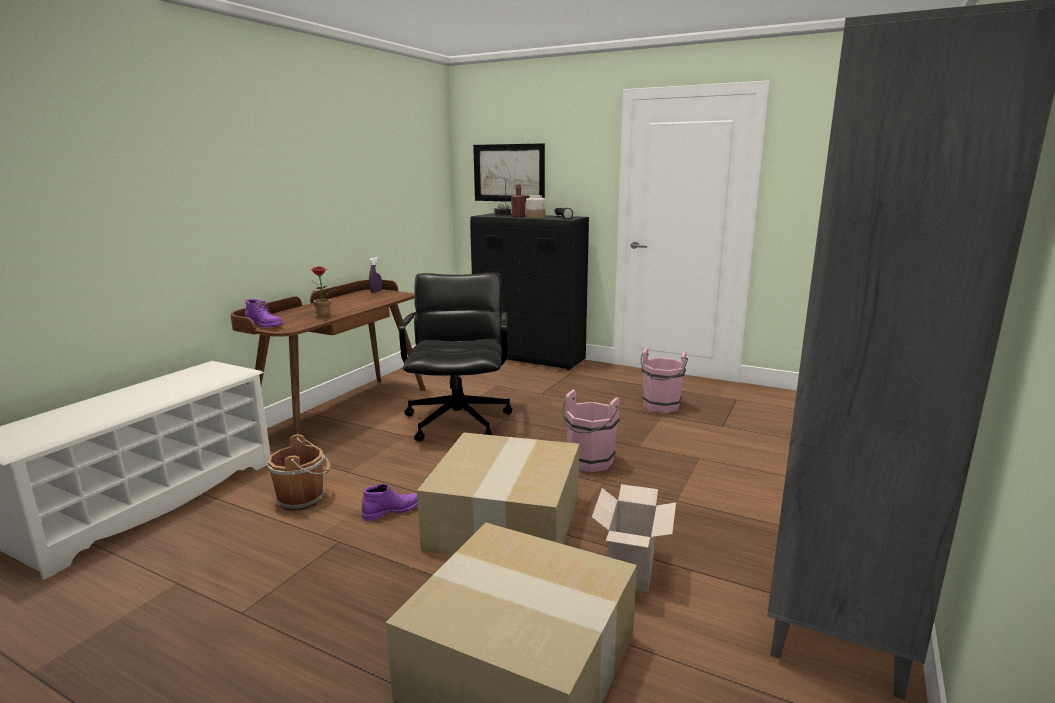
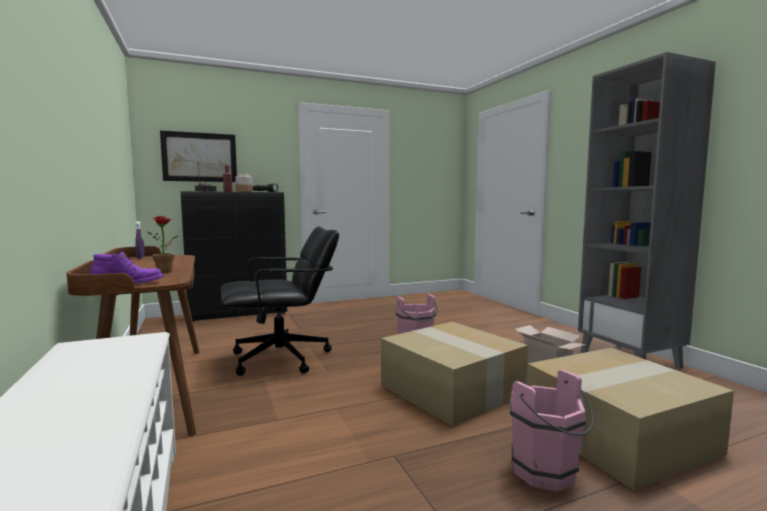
camera: 50 degrees left, 10 degrees down
(303, 498) = (288, 453): brown bucket -> none
(392, 511) = (378, 420): purple boot -> none
(459, 421) = (282, 359): black office chair -> black office chair turned 120 degrees clockwise
(660, 407) = (382, 315): pink bucket -> pink bucket (547, 474)

